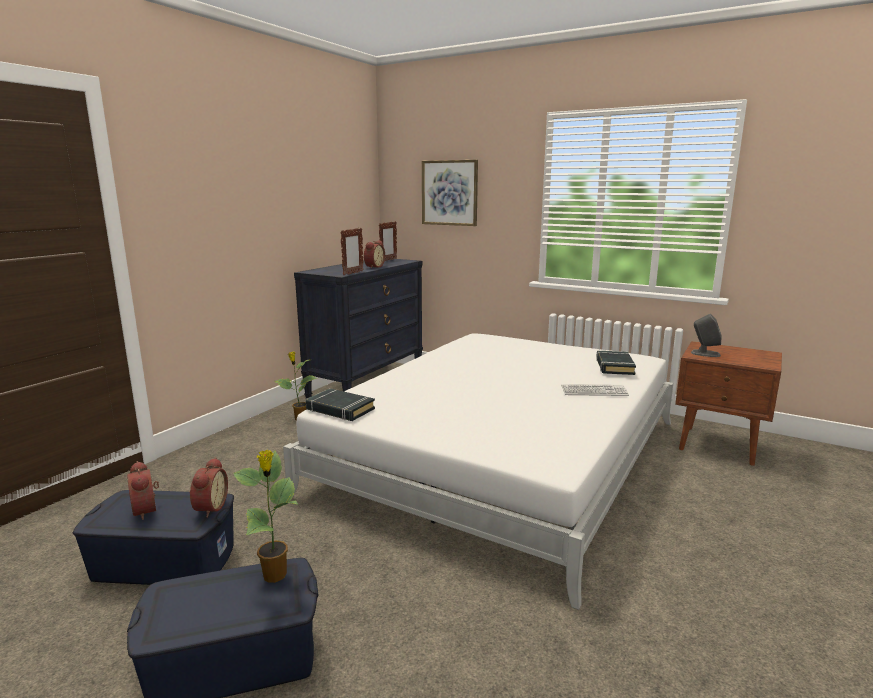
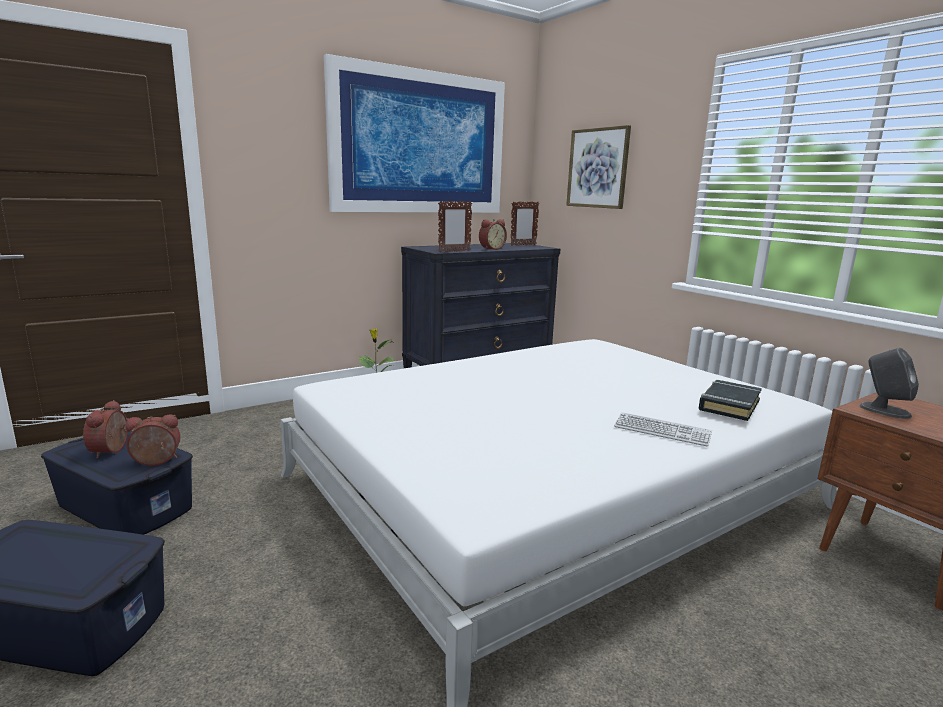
camera: 25 degrees right, 0 degrees up
(209, 508) = (156, 462): alarm clock -> alarm clock turned 135 degrees counterclockwise
(275, 576) = (115, 549): potted plant -> none
(299, 176) = (420, 143): none -> picture
(340, 409) = (335, 390): black book -> none

